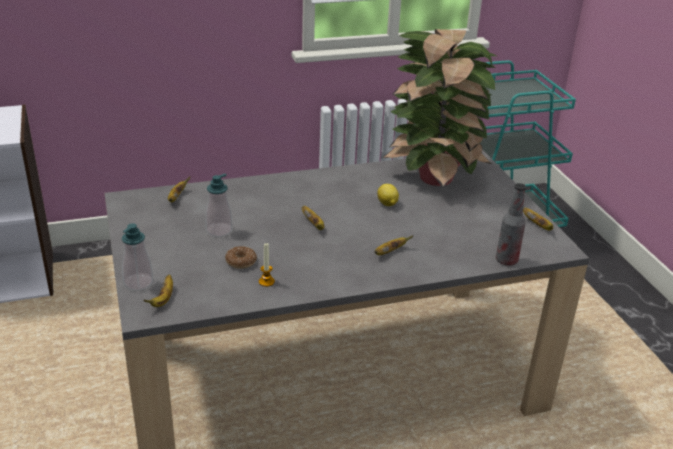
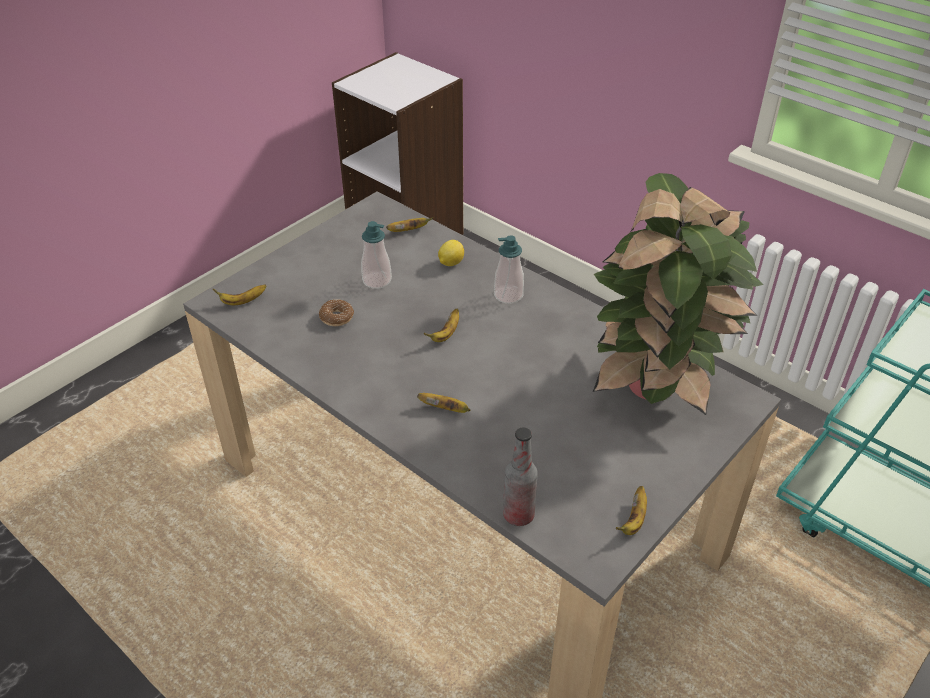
camera: 60 degrees right, 10 degrees up
(138, 283) = (256, 277): soap dispenser -> soap dispenser (508, 295)
(266, 282) = (317, 347): candle -> none
(387, 204) = (544, 368): lemon -> lemon (450, 263)

